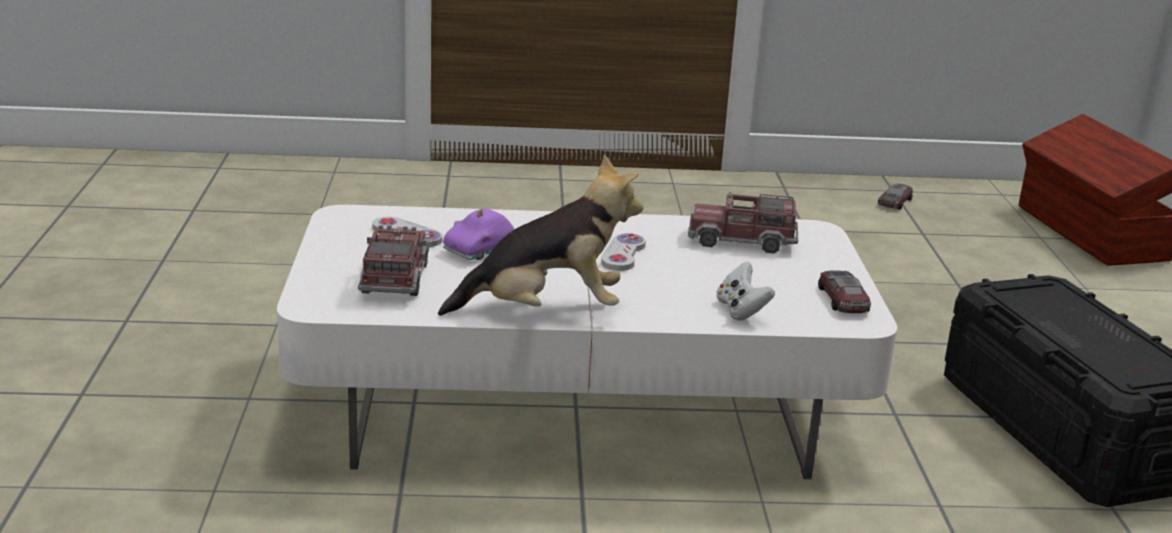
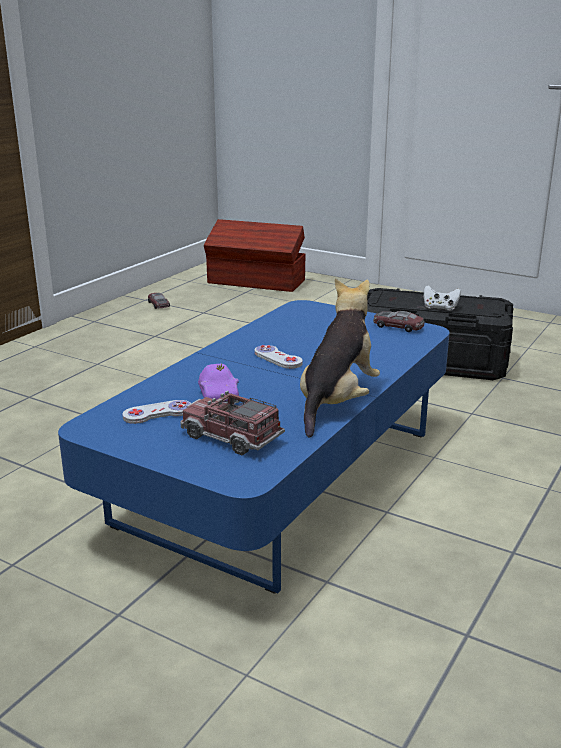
camera: 55 degrees left, 0 degrees up
(578, 407) = (280, 476): white coffee table -> blue coffee table
(741, 310) = (388, 352): white game controller -> white game controller (440, 308)
(742, 240) = (295, 325): toy truck -> none

